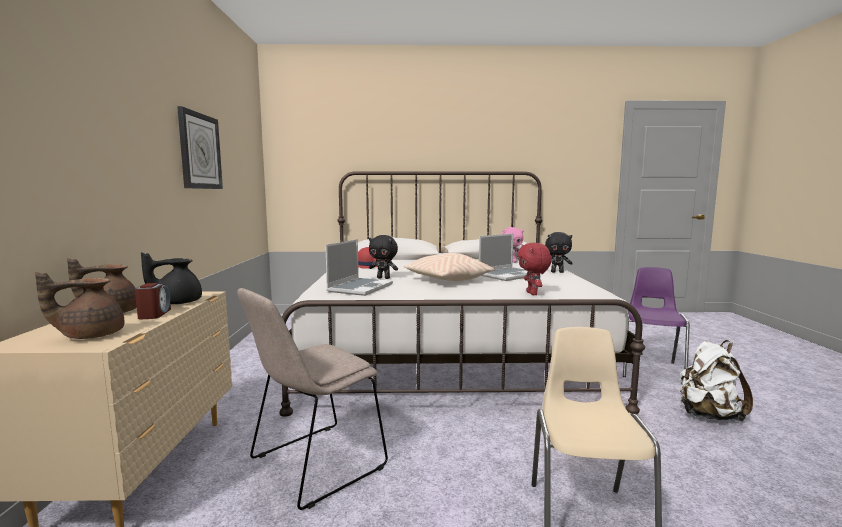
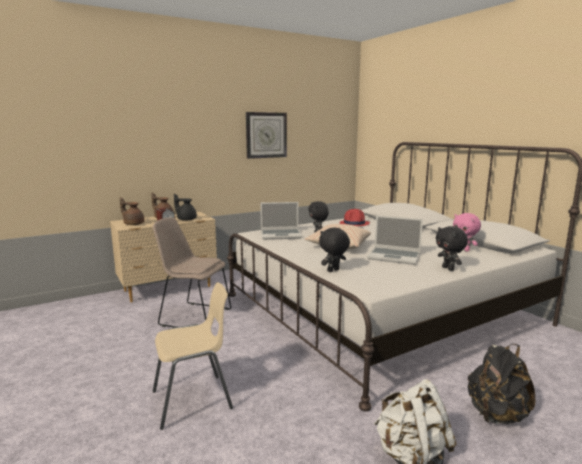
camera: 60 degrees right, 5 degrees up
(533, 293) = (333, 271): red plush toy -> black plush toy
(650, 369) = (496, 415): purple chair -> black backpack

